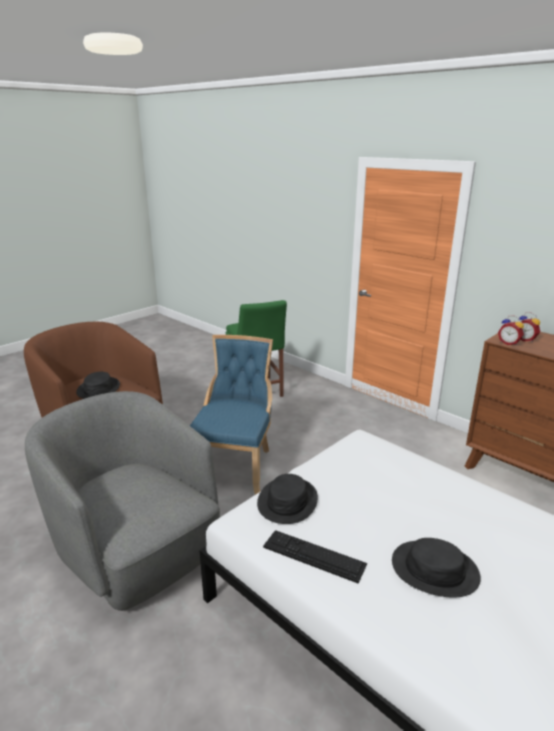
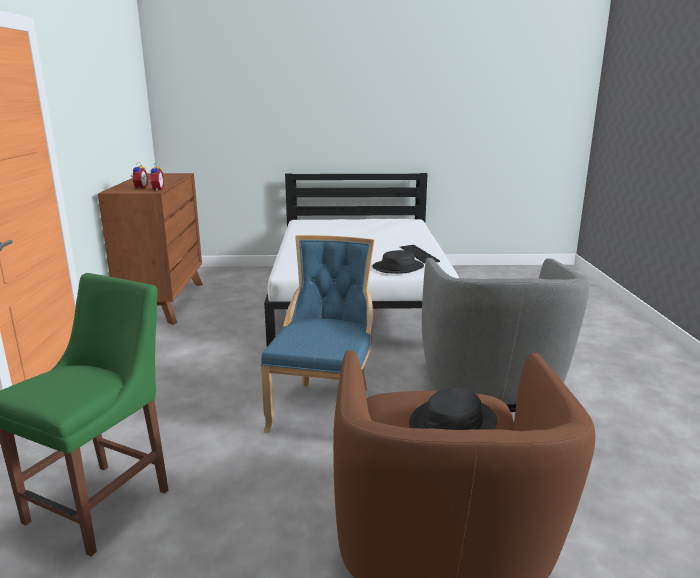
camera: 135 degrees left, 5 degrees down
(236, 466) = (324, 408): blue chair -> blue chair turned 135 degrees clockwise
(434, 569) = (375, 238): black hat -> none

